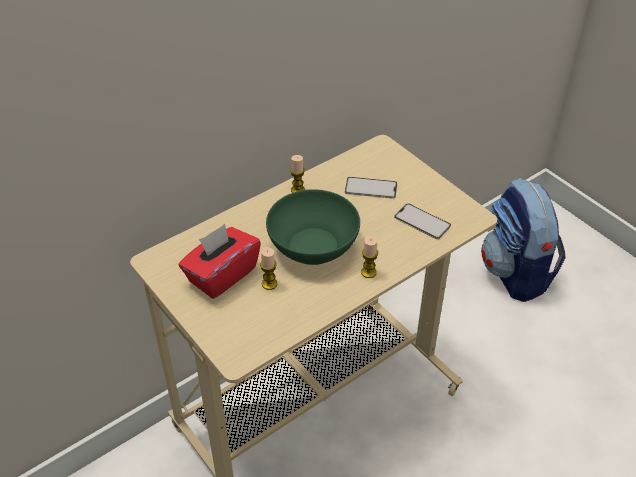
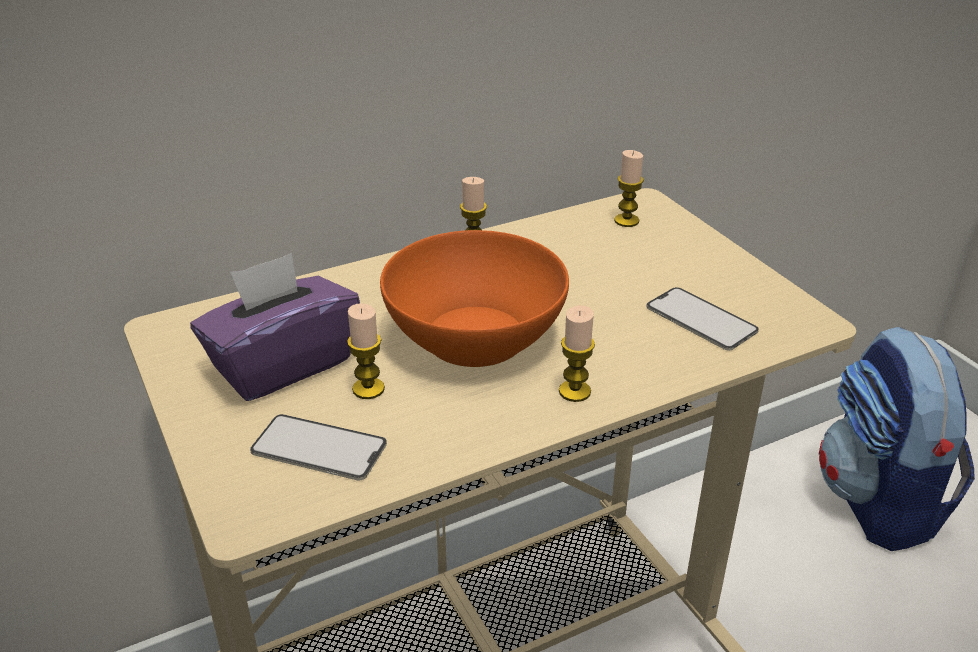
camera: 10 degrees right, 10 degrees down
(222, 275) = (282, 364): red tissue box -> purple tissue box
(313, 247) = (475, 337): green bowl -> orange bowl
(371, 188) = (610, 259): phone -> phone (319, 448)
(374, 160) = (626, 221): none -> candle

